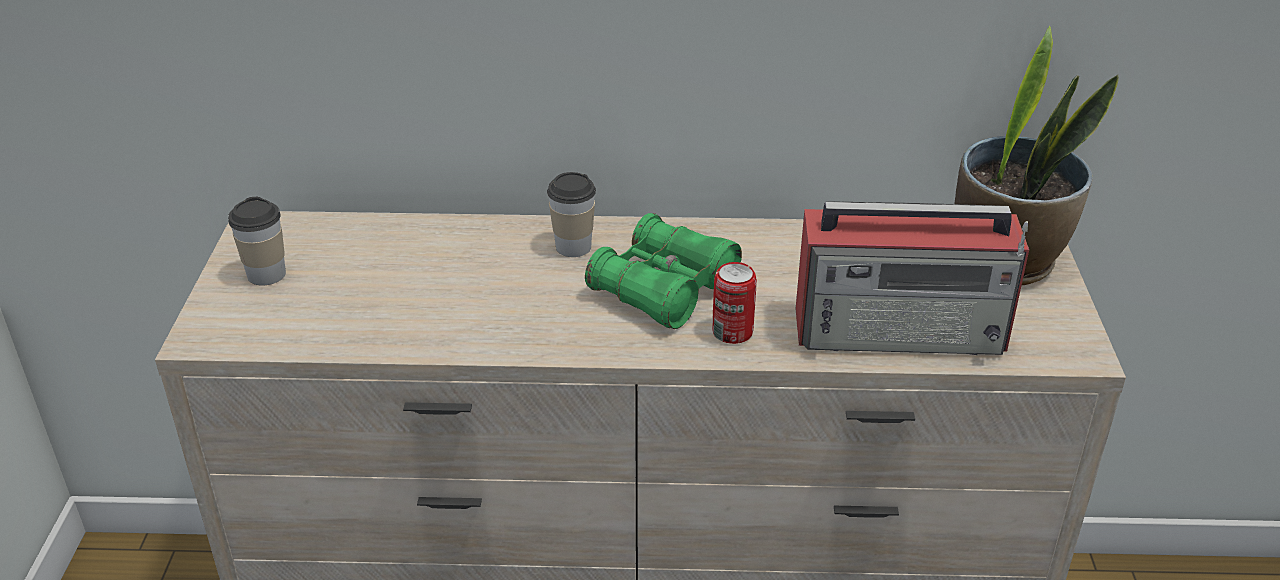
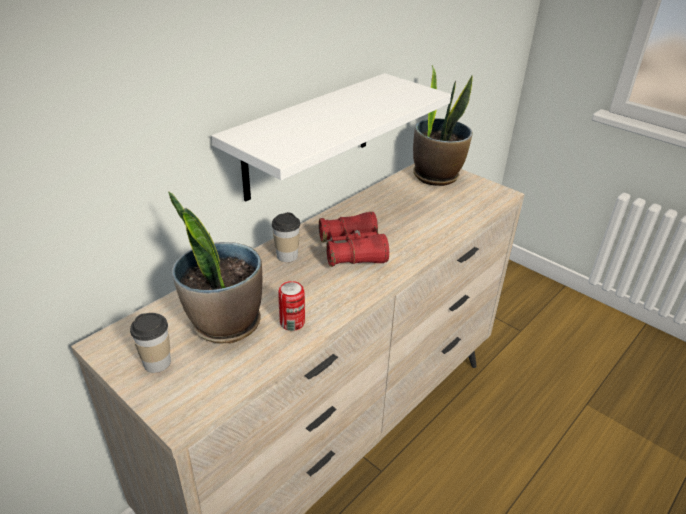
camera: 50 degrees left, 0 degrees up
(381, 278) = (224, 323): none -> potted plant
(664, 289) = (352, 250): green binoculars -> red binoculars
(709, 72) = (309, 136): none -> white shelf
(732, 332) = (403, 251): can -> can (292, 323)
(902, 331) = (450, 216): radio -> none

